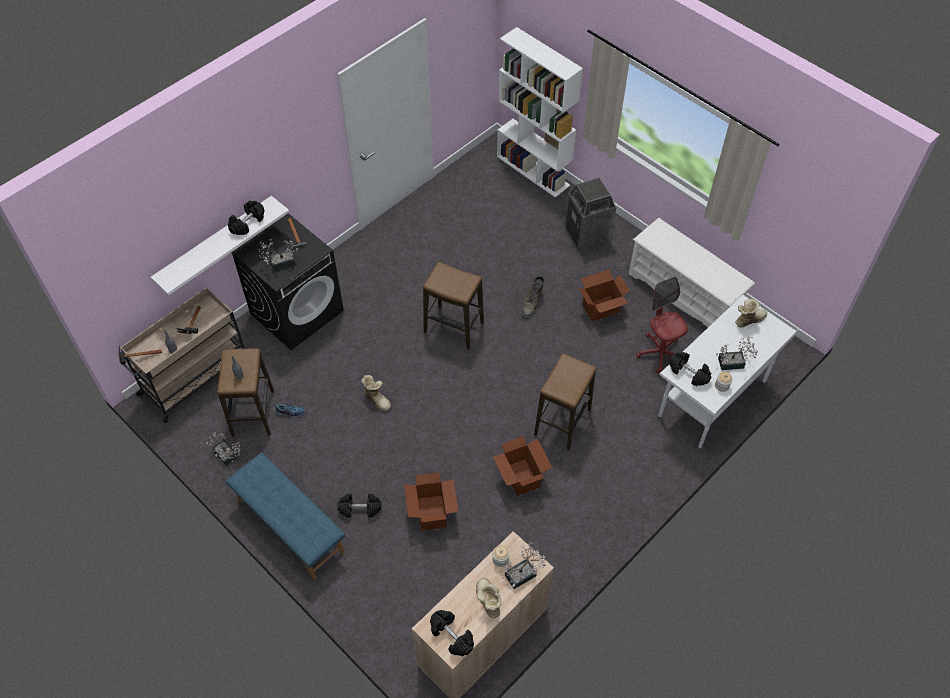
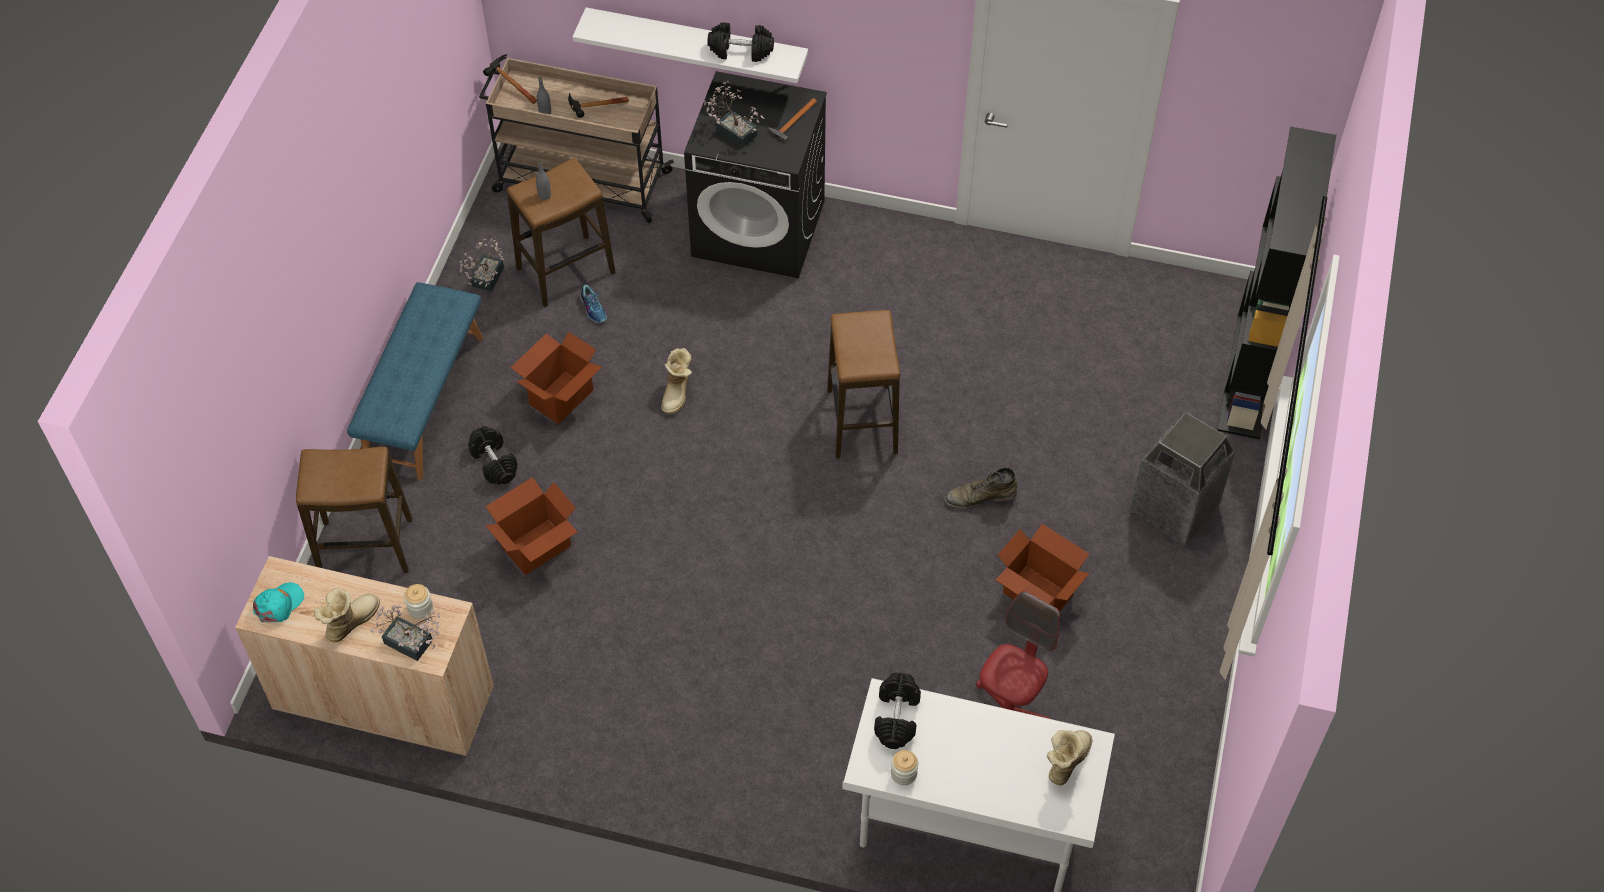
camera: 60 degrees right, 0 degrees up
(451, 636) = (279, 604): black dumbbell -> turquoise cap
(521, 477) = (658, 628): cardboard box -> cardboard box (560, 397)
(533, 171) = (1249, 376): white bookcase -> black bookcase
(562, 422) = (787, 637): stool -> stool (365, 547)
(684, 294) = (1155, 700): white shoe rack -> none
(734, 363) = (961, 774): potted plant -> none
(748, 319) = (1066, 761): boot -> boot turned 90 degrees counterclockwise

